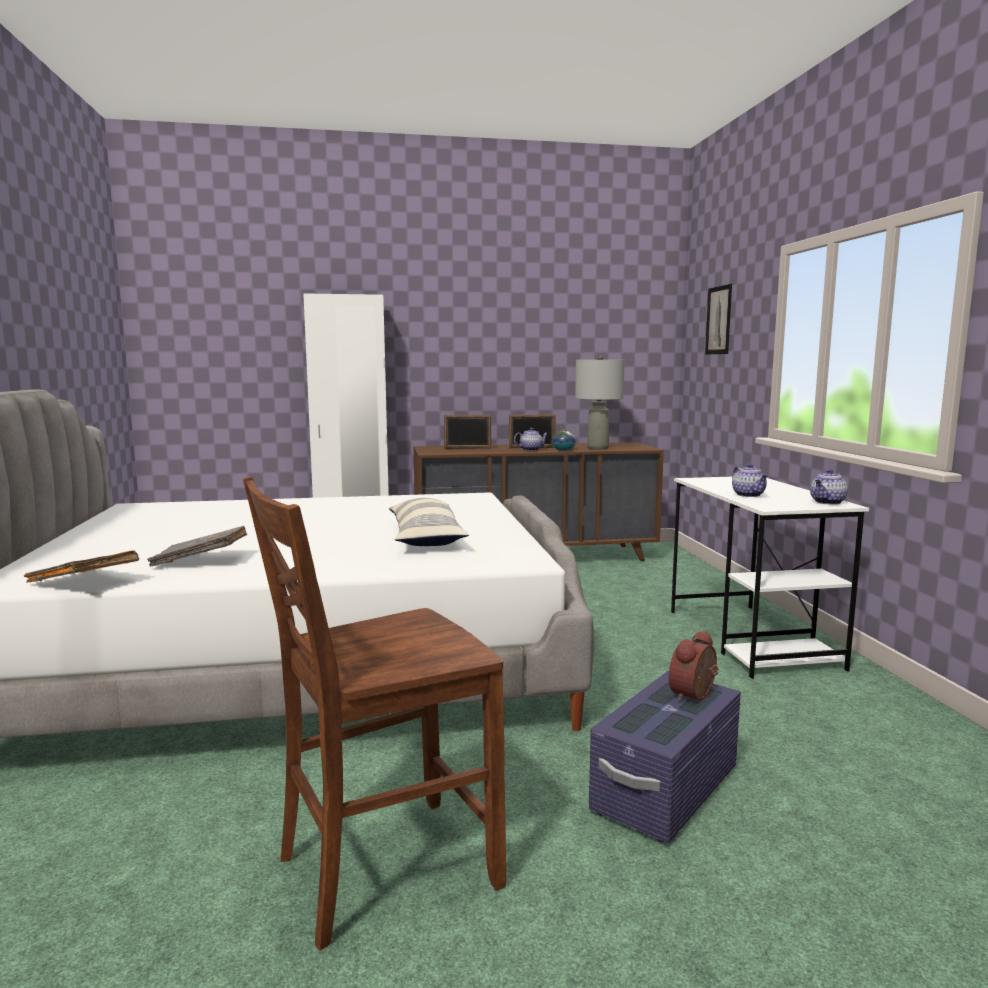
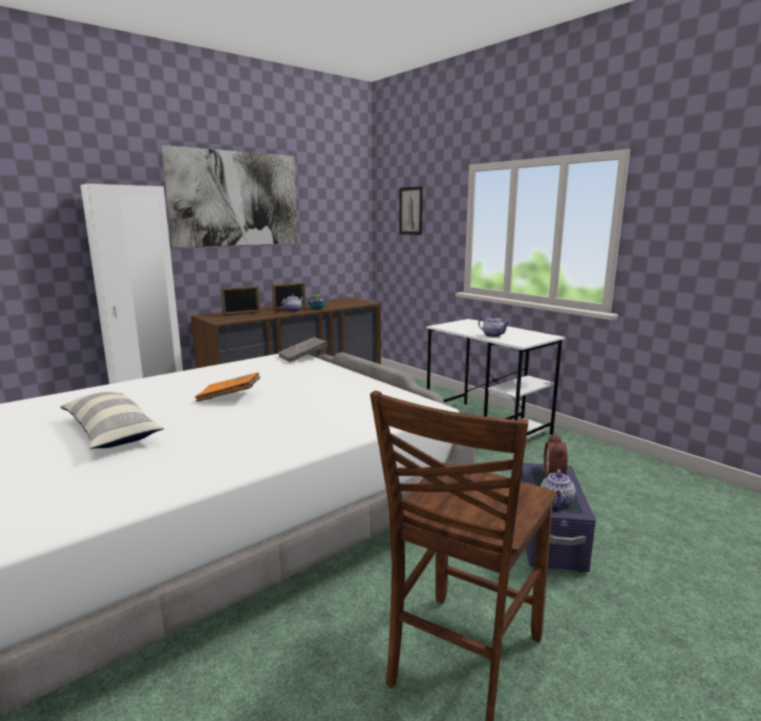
camera: 30 degrees left, 5 degrees up
(84, 583) = (98, 513): orange book -> orange book (230, 397)
(201, 561) = (175, 460): grey book -> grey book (303, 357)
(425, 537) = (322, 399): pillow -> pillow (110, 432)
(480, 309) = (235, 199): none -> picture
(597, 448) = (336, 305): grey table lamp -> none
(827, 502) = (540, 335): teapot -> teapot (557, 501)

